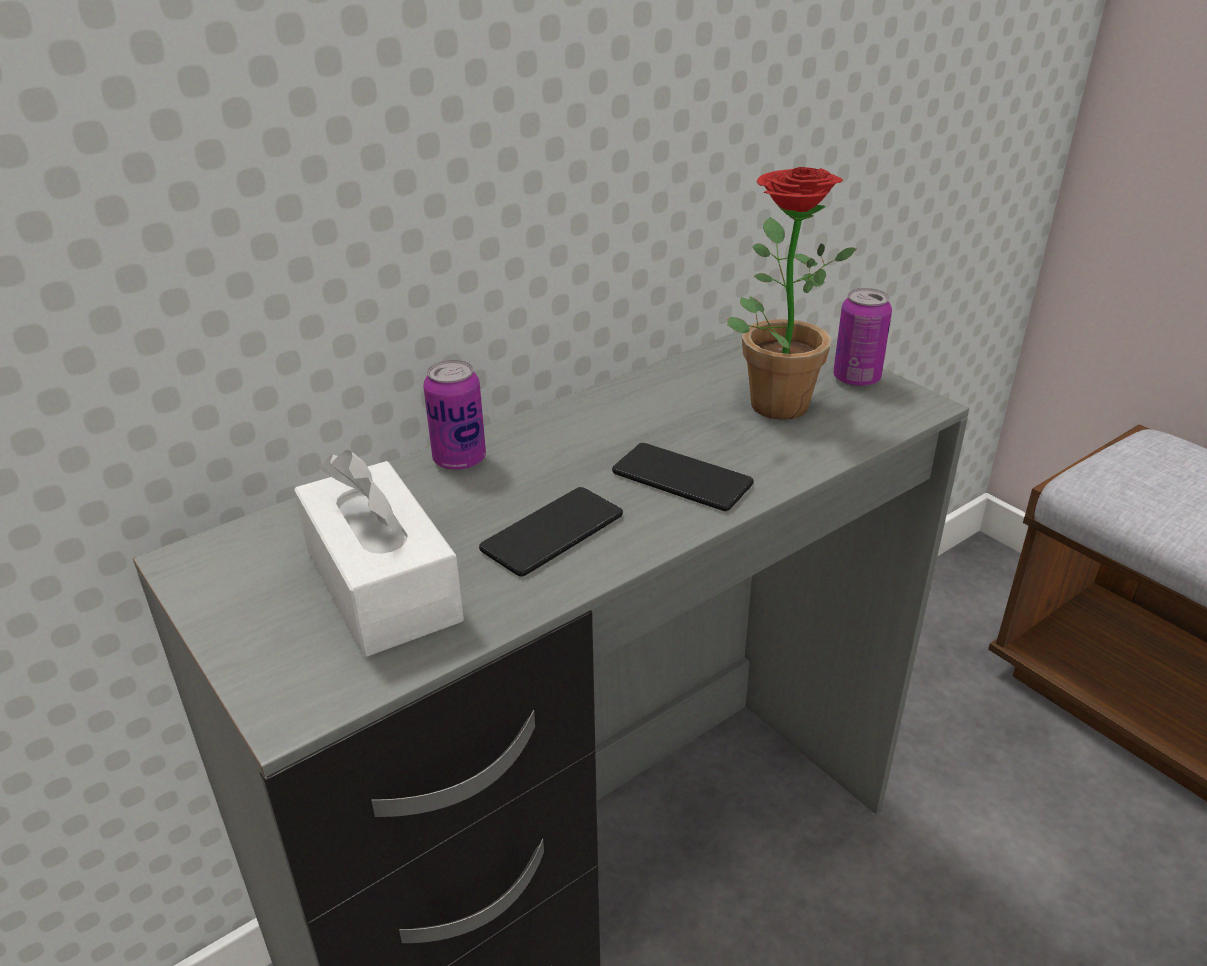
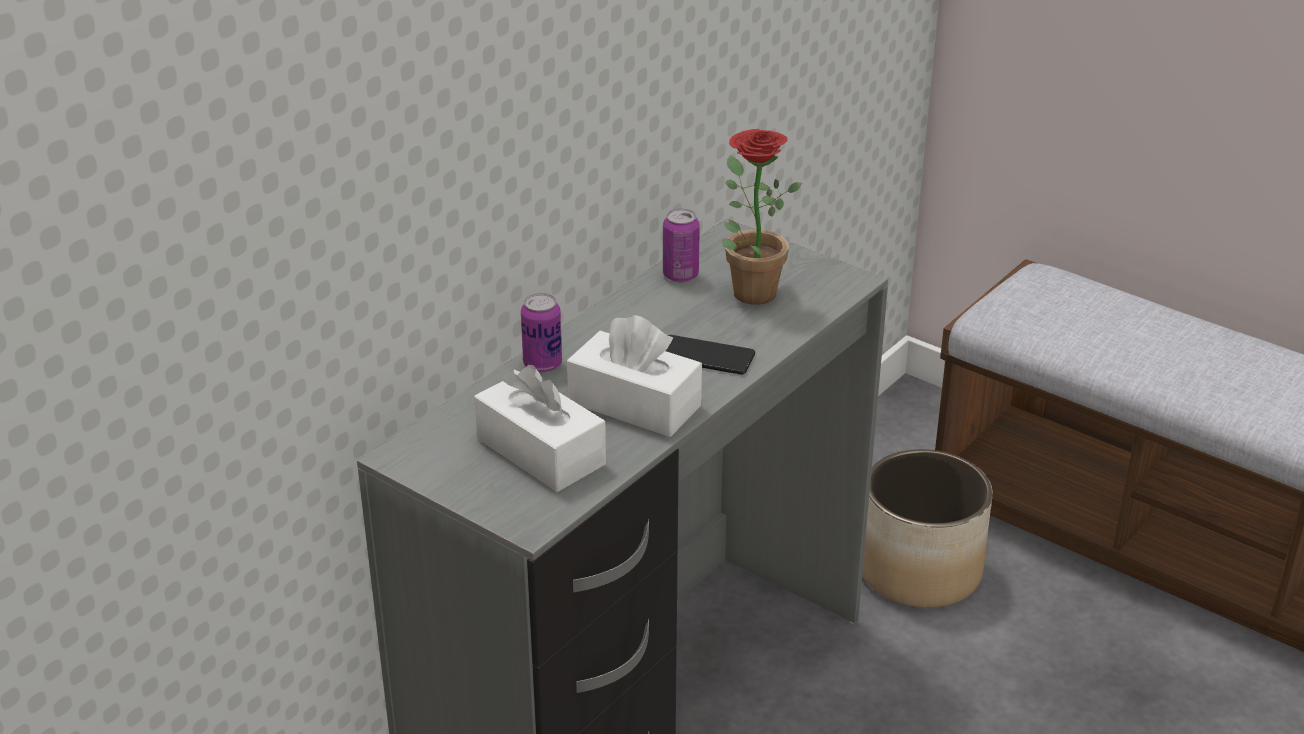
camera: 15 degrees left, 0 degrees up
(552, 532) = (634, 404): phone -> white tissue box
(856, 379) = (804, 265): can -> can (680, 275)
(962, 762) = (918, 572): none -> planter

